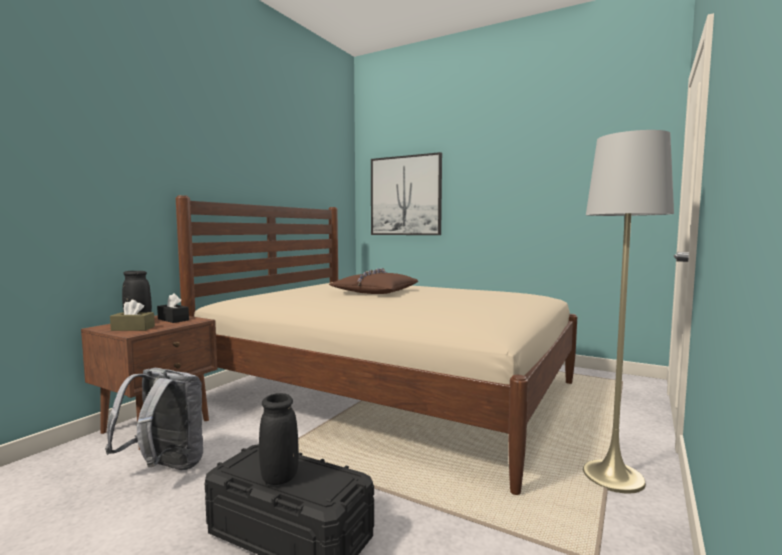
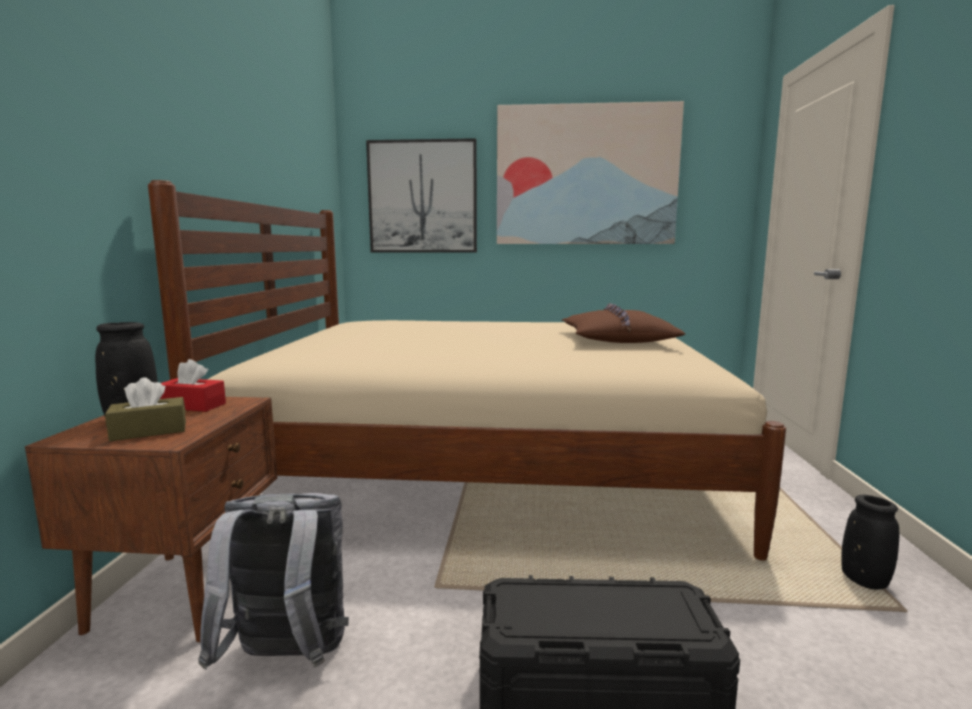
camera: 25 degrees left, 5 degrees up
(173, 319) = (192, 405): black tissue box -> red tissue box
(280, 477) = (601, 619): black vase -> black vase (864, 581)
(375, 292) = (456, 333): brown pillow -> brown pillow (617, 339)
(523, 174) = (586, 175): none -> picture
(613, 476) = (812, 516): grey floor lamp -> none

